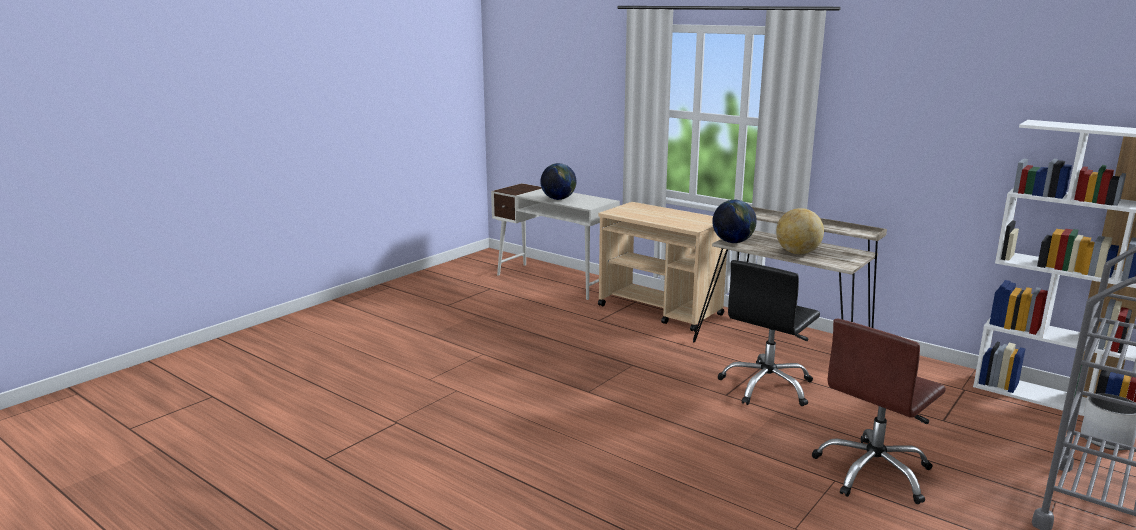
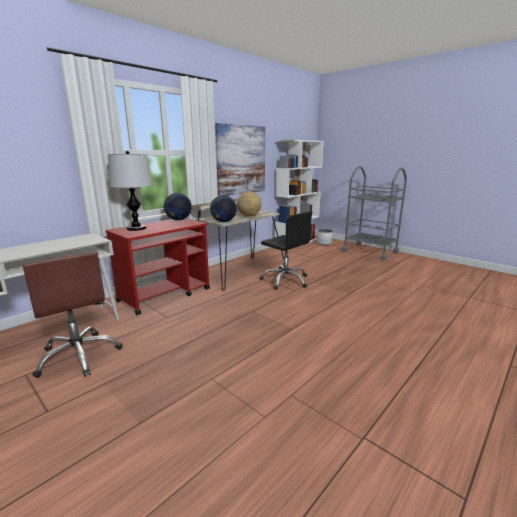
camera: 85 degrees left, 0 degrees up
(558, 199) = (53, 247): globe -> globe (178, 220)
(644, 210) = (136, 228): none -> table lamp
(660, 310) = (165, 295): beige cart -> red cart
(873, 472) = (361, 273): brown office chair -> brown office chair (79, 355)
(903, 152) = (241, 160): none -> picture

